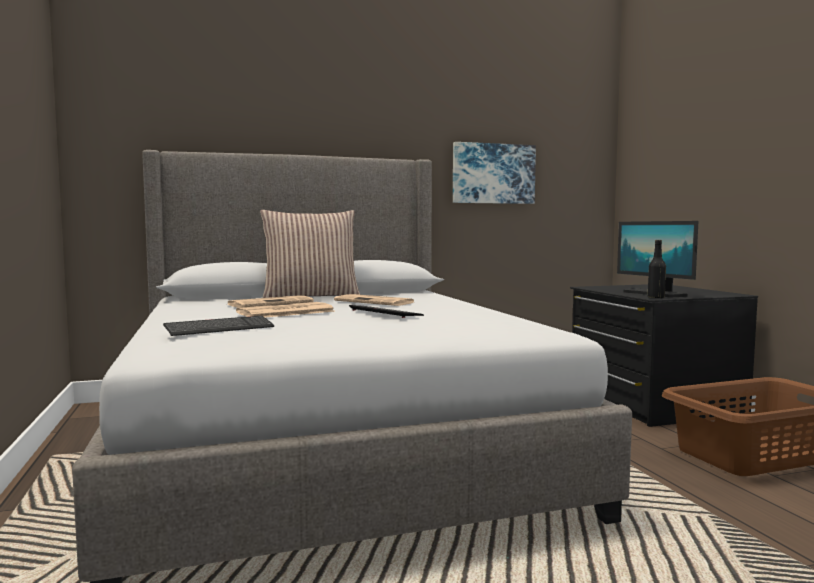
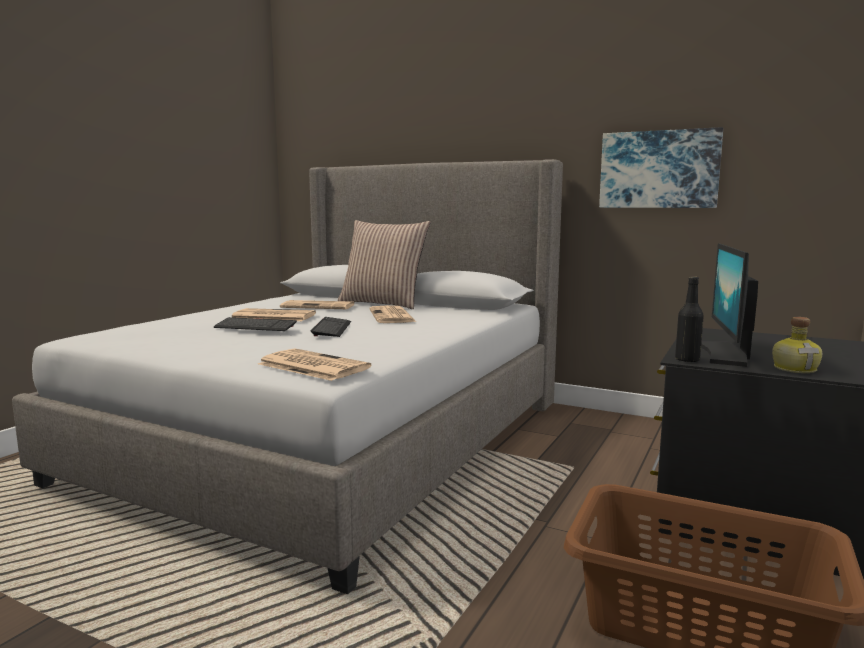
camera: 45 degrees right, 5 degrees up
(219, 328) = (165, 324): keyboard -> keyboard (255, 326)
(518, 329) = (311, 366): none -> newspaper
(703, 295) = (795, 369): none -> bottle

